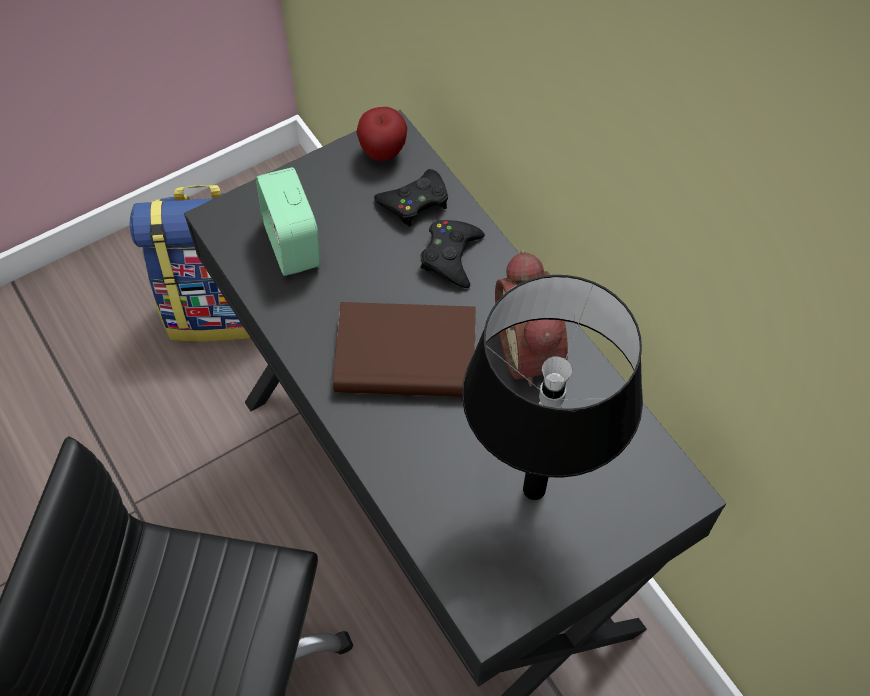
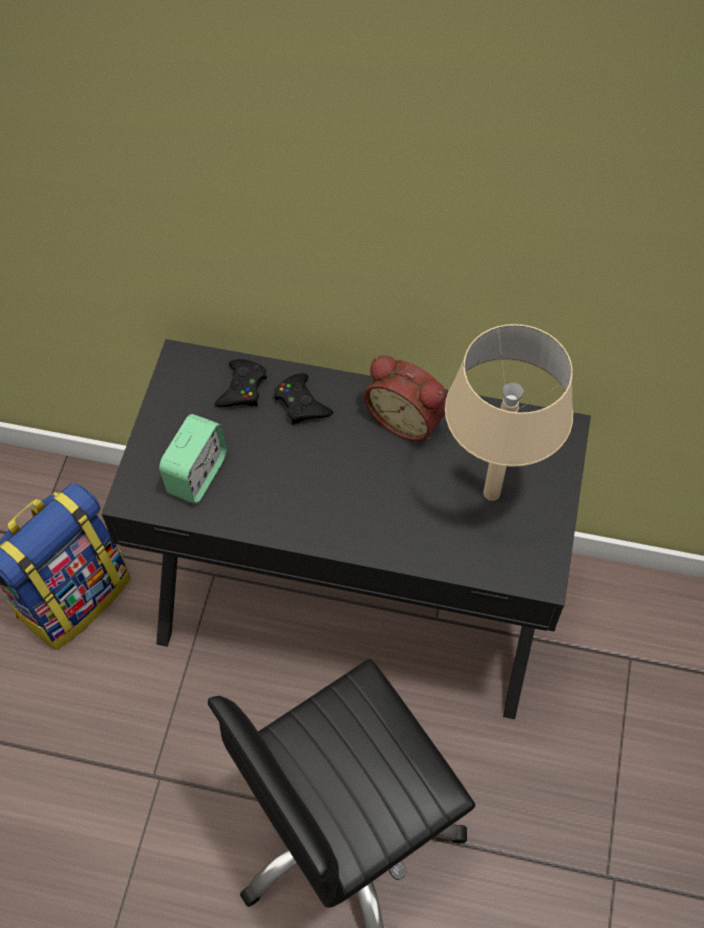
camera: 45 degrees left, 0 degrees up
(292, 244) = (197, 475): alarm clock -> alarm clock turned 90 degrees counterclockwise
(383, 152) = (187, 374): apple -> none
(406, 355) = (341, 482): brown book -> none
(535, 490) = (492, 493): black table lamp -> beige table lamp

